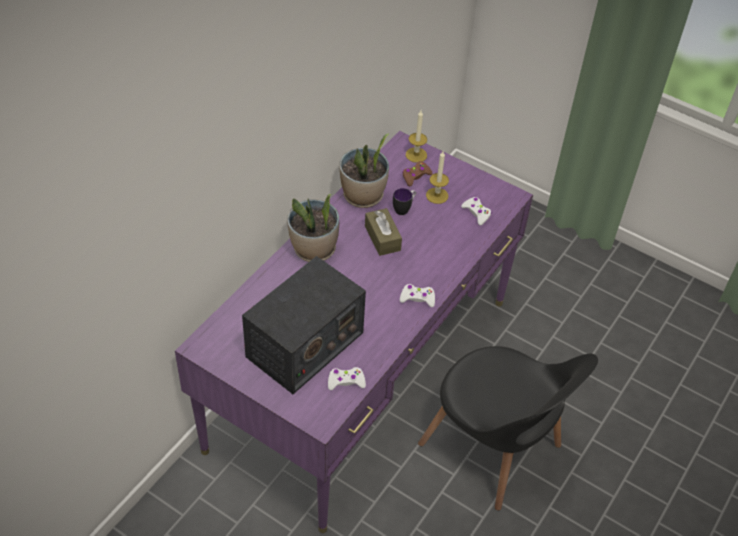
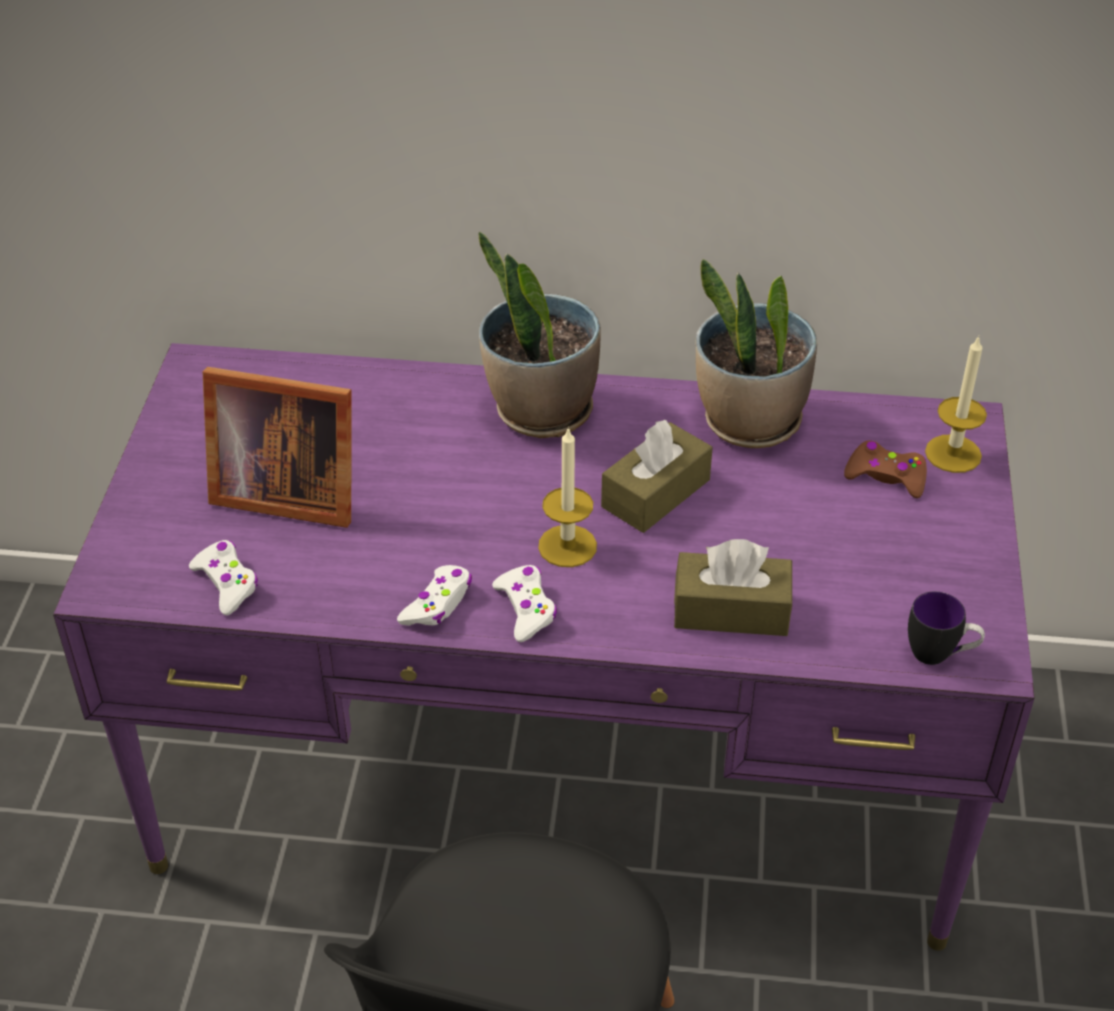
camera: 65 degrees right, 5 degrees down
(304, 345) = (284, 491): radio -> picture frame
(404, 209) = (770, 494): mug -> mug (939, 655)
(437, 195) = (861, 530): candle -> candle (567, 546)
(453, 245) = (731, 610): none -> brown tissue box
(476, 213) = (869, 615): white game controller -> white game controller (438, 604)

